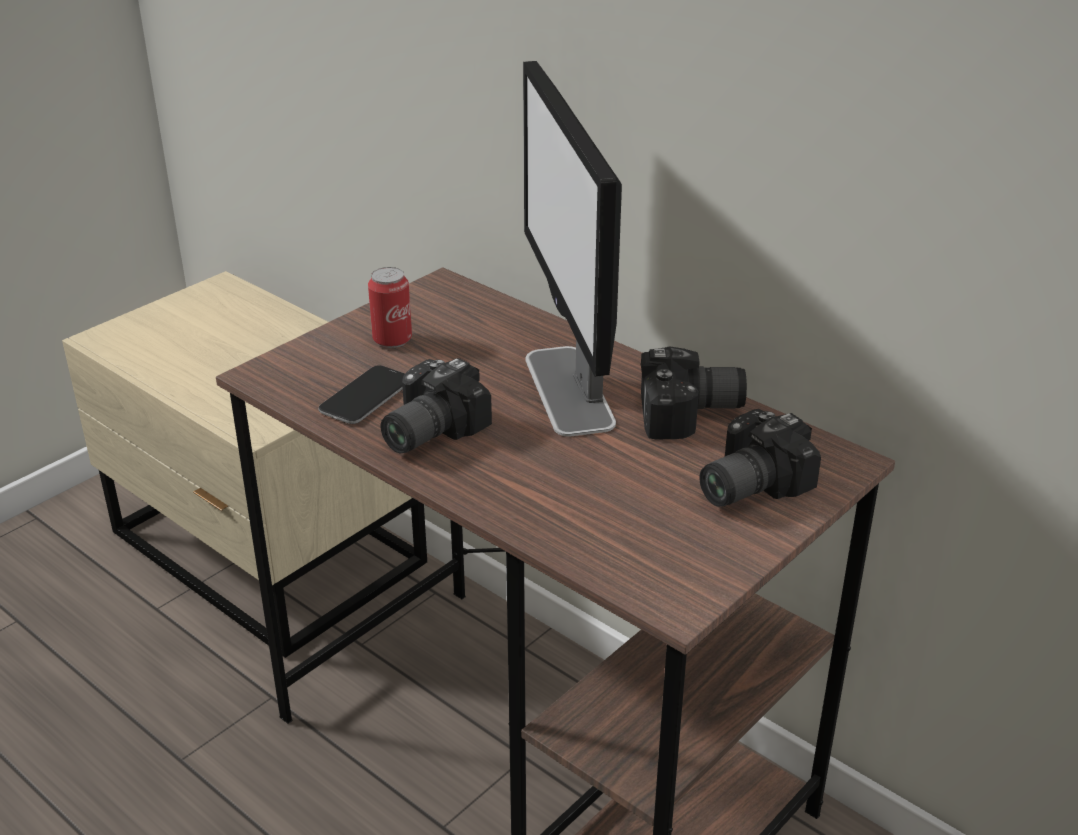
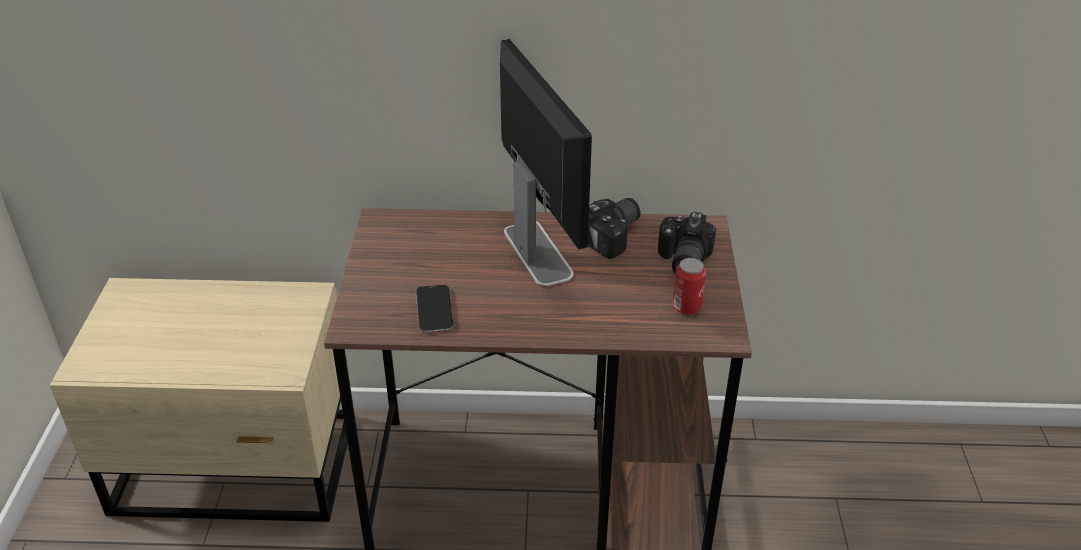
camera: 40 degrees left, 5 degrees up
(392, 339) = (399, 268): can -> can (686, 307)
(426, 431) = (495, 312): camera -> none
(569, 391) = (537, 252): monitor -> monitor turned 150 degrees counterclockwise

